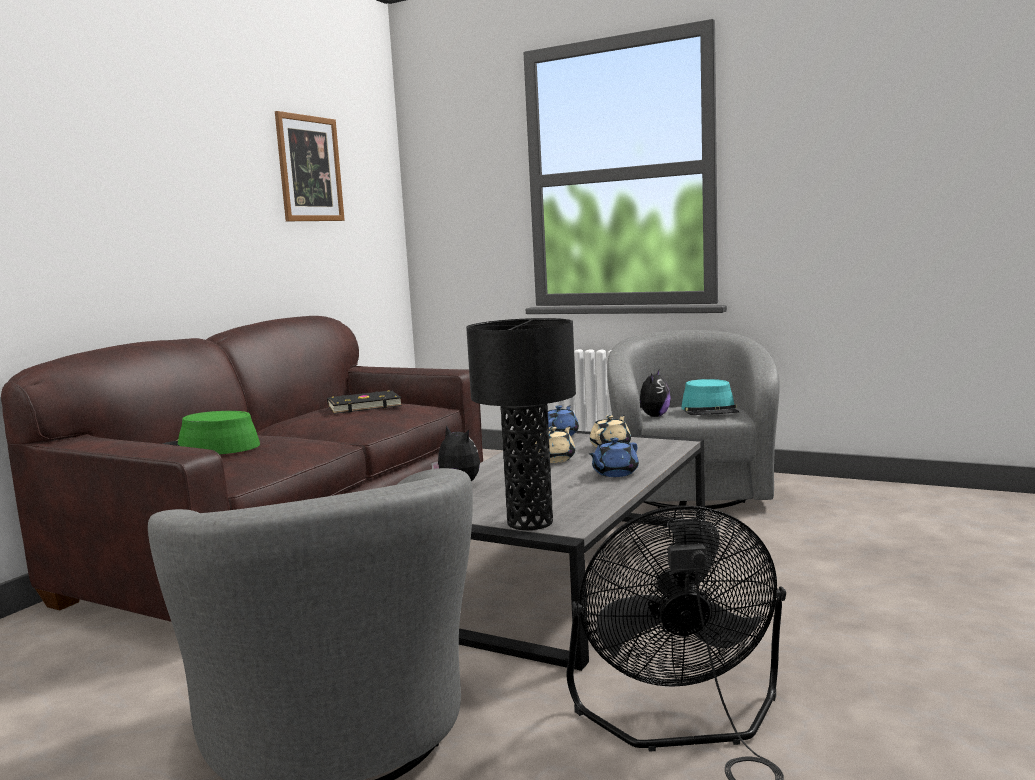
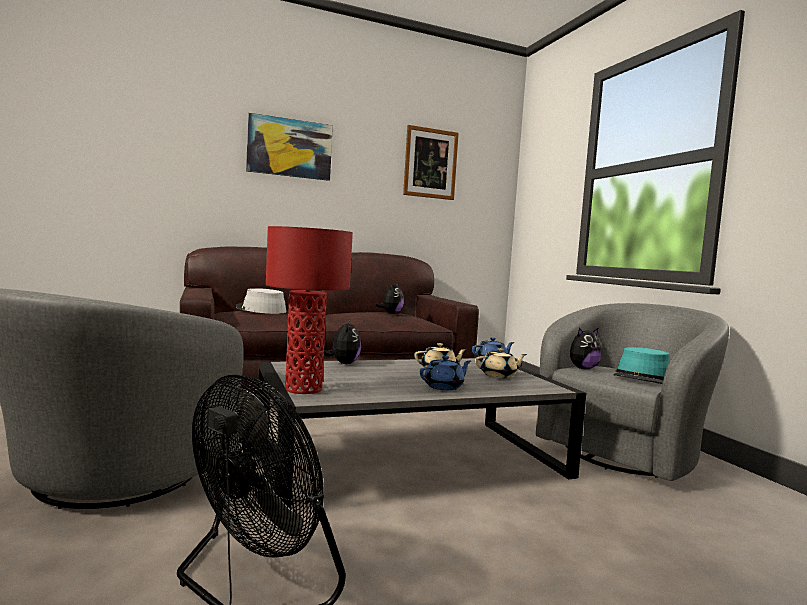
camera: 40 degrees right, 5 degrees down
(124, 162) = (289, 148): none -> picture
(210, 448) = (260, 310): green hat -> grey hat
(363, 406) = (391, 313): black book -> plush toy
(529, 522) = (304, 389): black table lamp -> red table lamp
(614, 473) = (444, 387): blue teapot -> blue teapot turned 150 degrees clockwise

